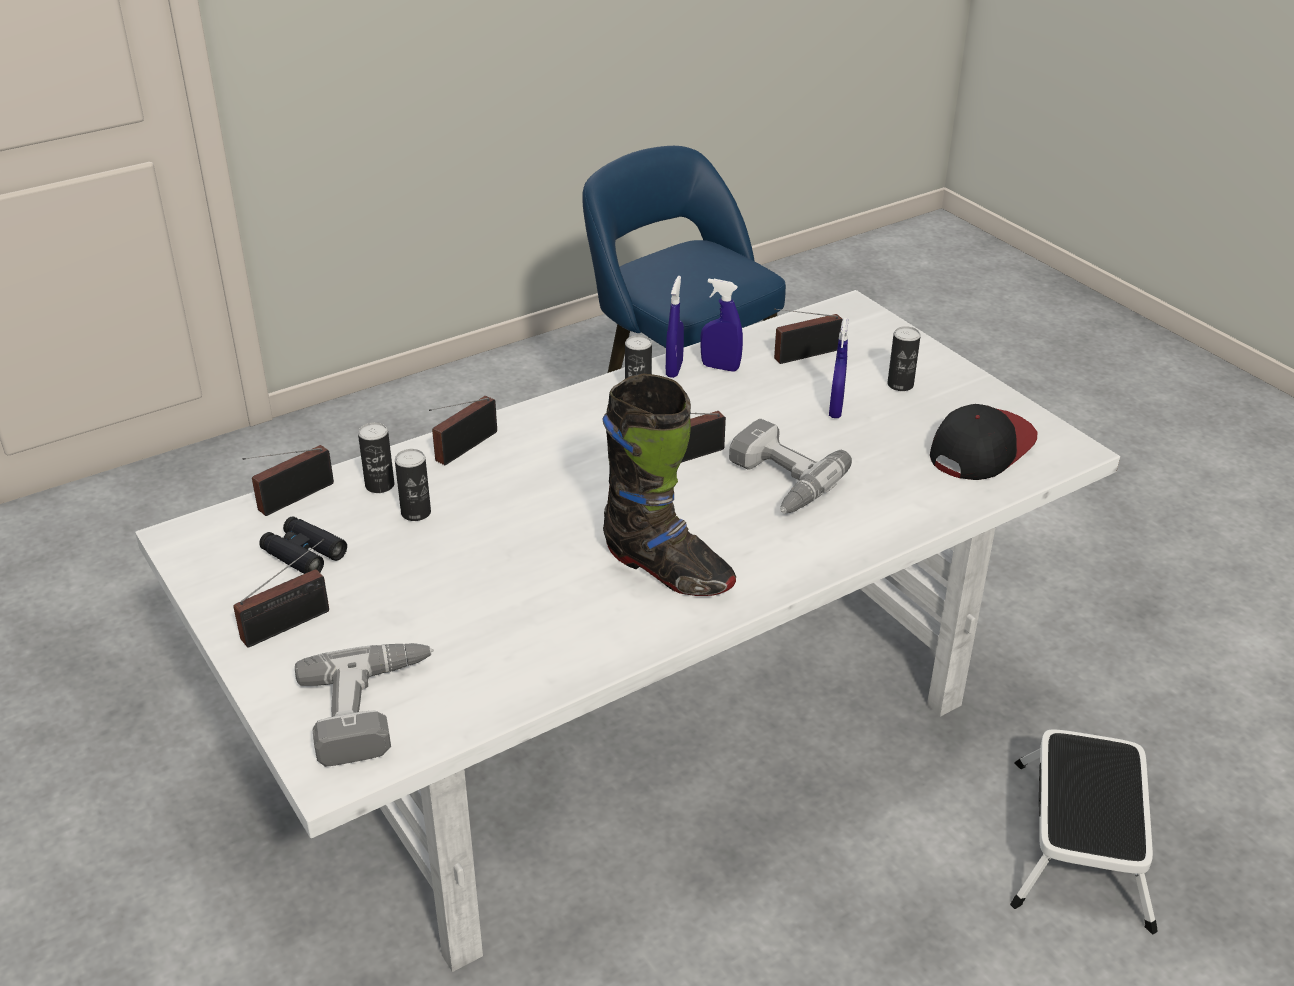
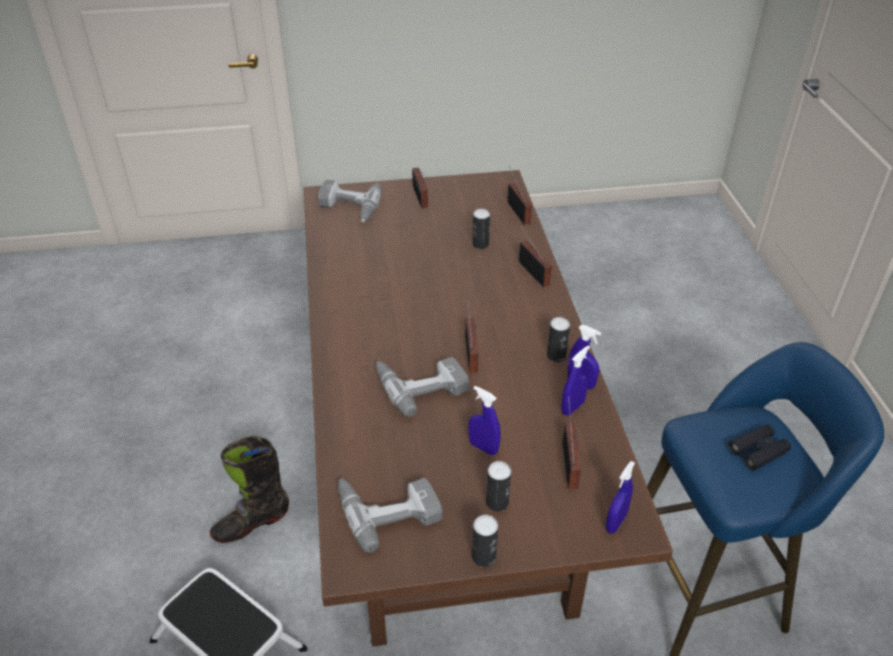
camera: 115 degrees right, 5 degrees up
(303, 554) = (469, 208): black binoculars -> black binoculars (758, 451)
(379, 485) = (513, 238): can -> can (484, 557)
(643, 734) = (445, 464): white dining table -> brown dining table
(667, 570) = (372, 312): black boot -> black boot (251, 523)
(854, 319) = (615, 522): none -> blue spray bottle
(981, 448) = (387, 508): cap -> power drill

